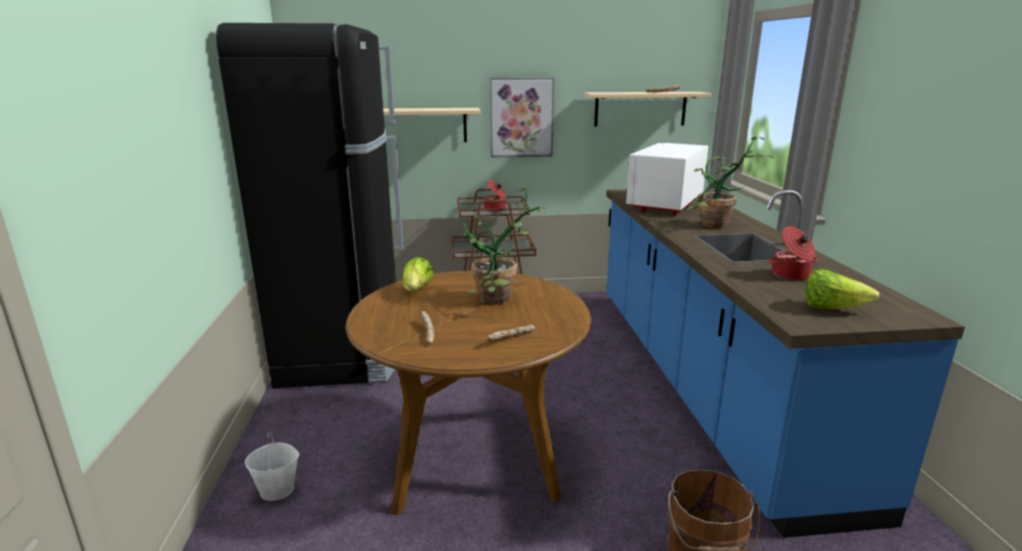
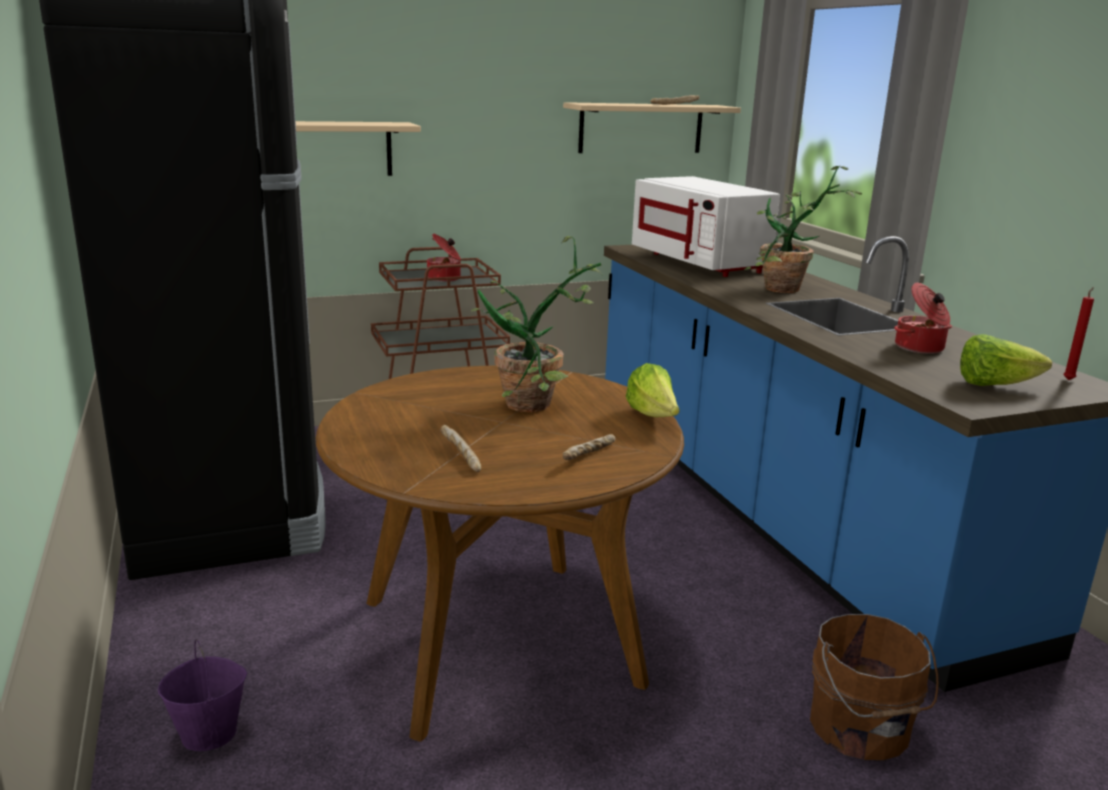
camera: 15 degrees left, 0 degrees up
(278, 490) = (210, 733): white bucket -> purple bucket
(417, 291) = (403, 399): lettuce -> lettuce (653, 416)
(521, 117) = (474, 138): picture -> none
(666, 203) = (699, 263): white microwave -> white microwave turned 45 degrees counterclockwise
(901, 308) = (1069, 379): none -> red candle

